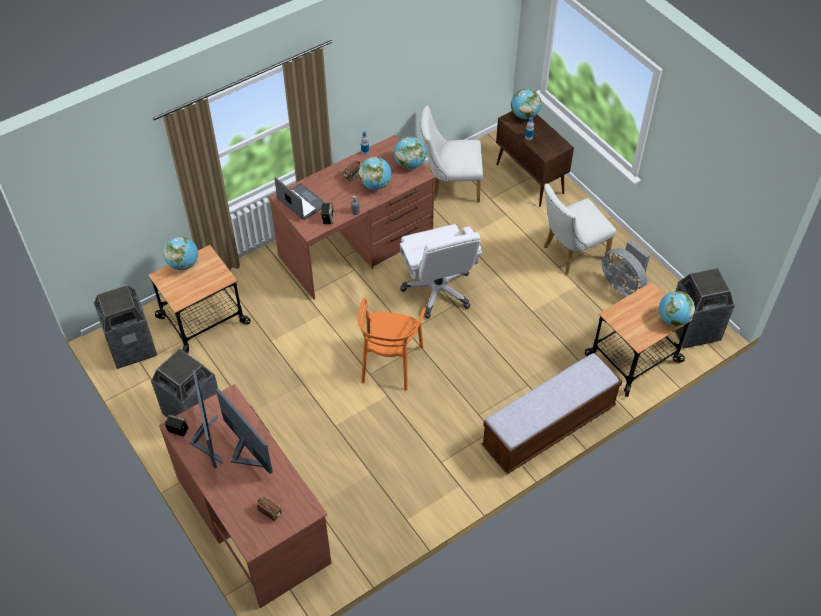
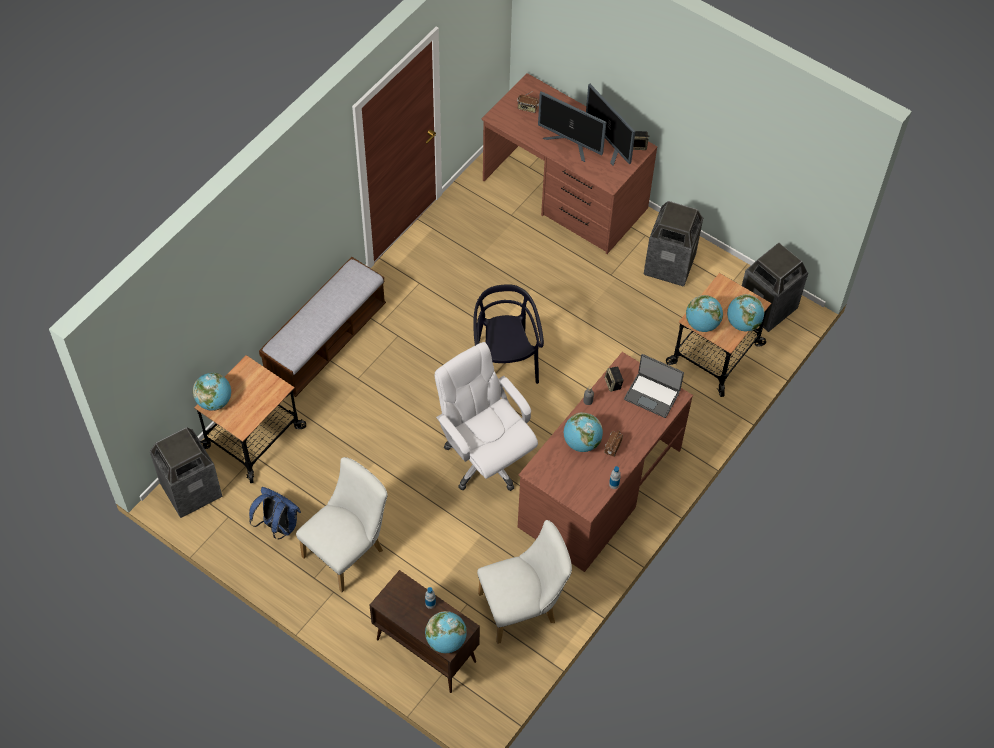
camera: 160 degrees right, 5 degrees up
(390, 363) = (504, 363): orange chair -> black chair
(410, 164) = (554, 482): globe -> globe (702, 324)
(623, 284) = (278, 526): grey fan -> blue backpack

